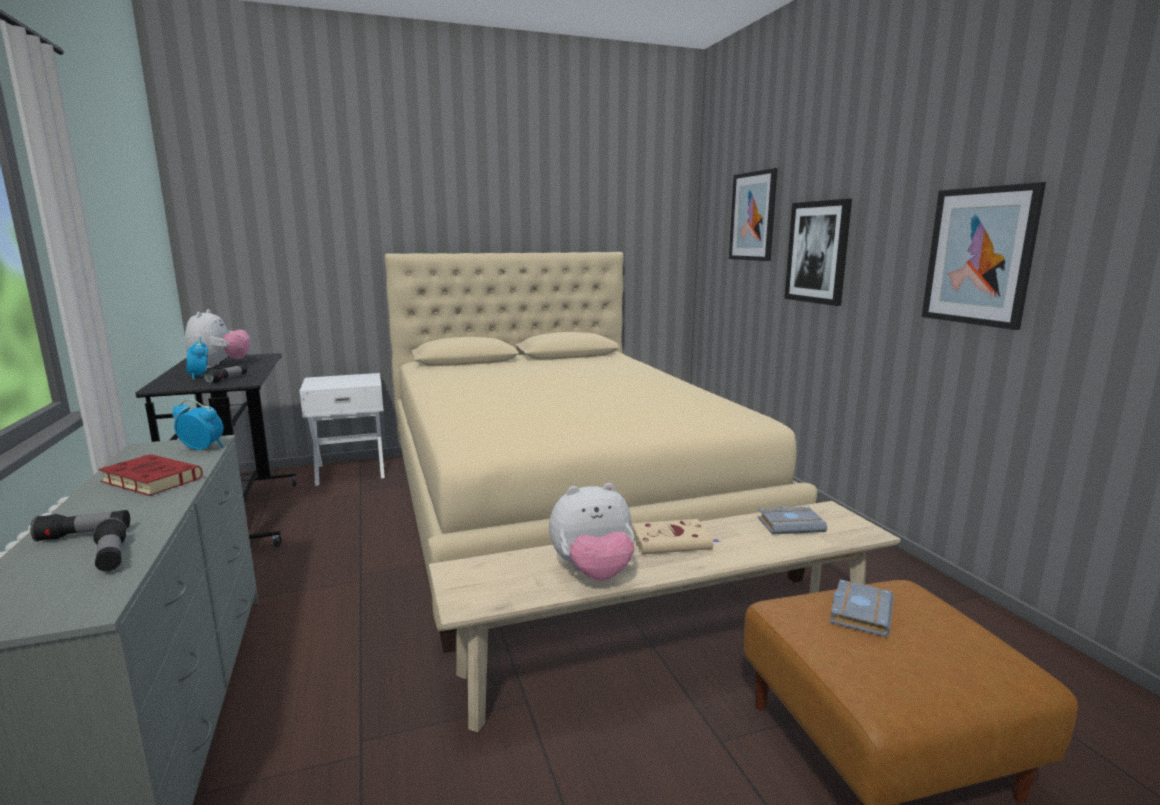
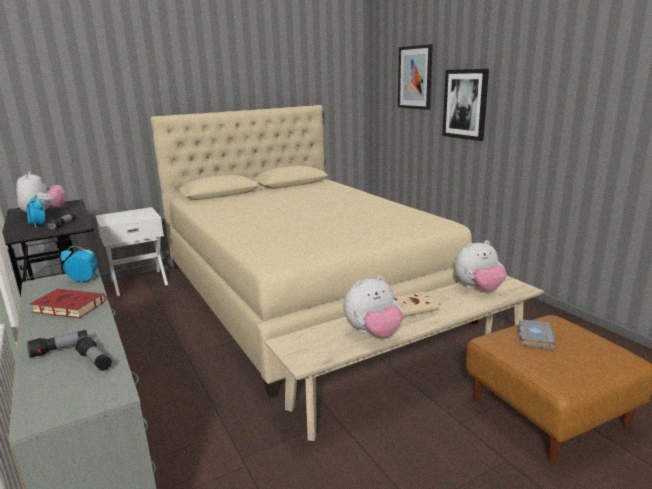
camera: 10 degrees left, 5 degrees up
(791, 524) = (478, 289): grey book -> plush toy
(979, 256) = (576, 109): picture -> none

